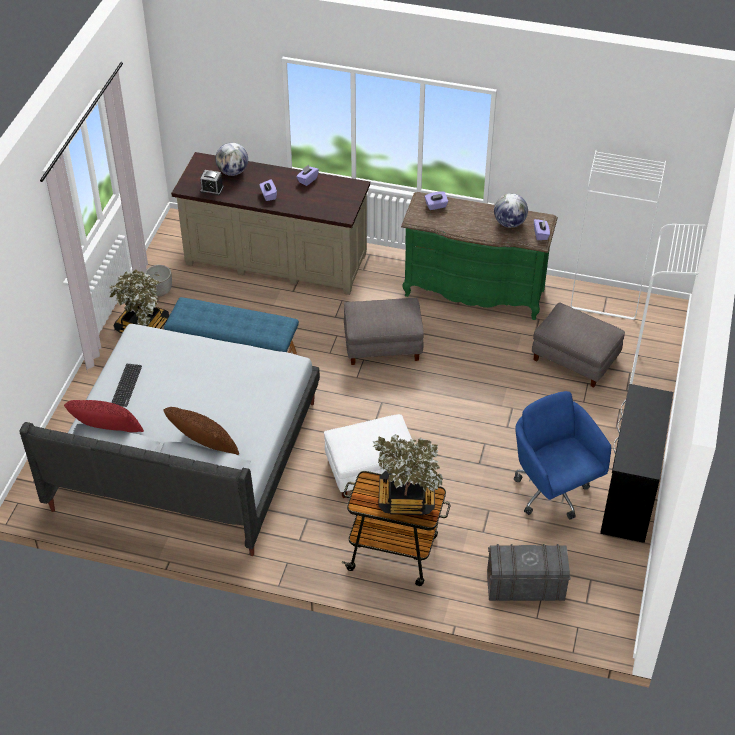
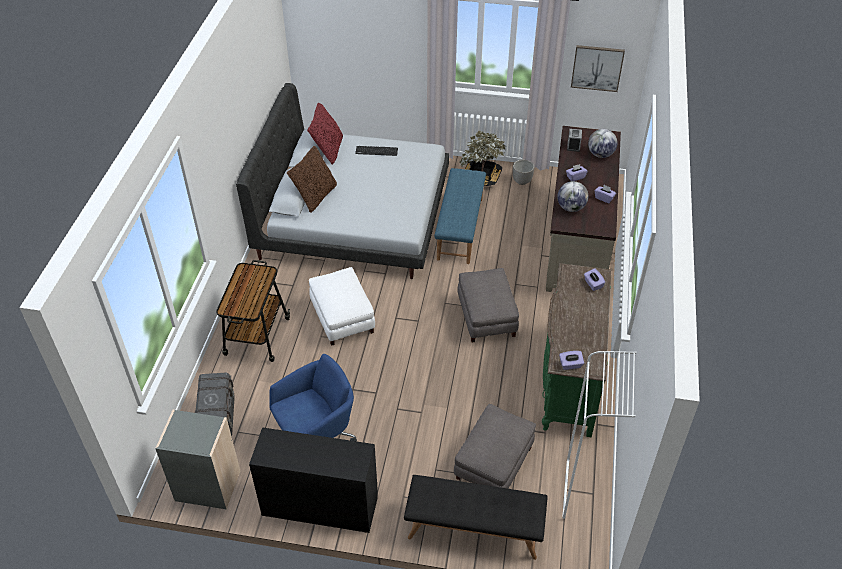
camera: 85 degrees right, 0 degrees up
(134, 122) = (597, 68): none -> picture
(406, 498) = (246, 295): potted plant -> none
(509, 223) = (581, 339): globe -> globe (571, 208)
(610, 593) = (207, 486): none -> grey bookcase
(650, 380) = (474, 530): white clothes rack -> black bench

